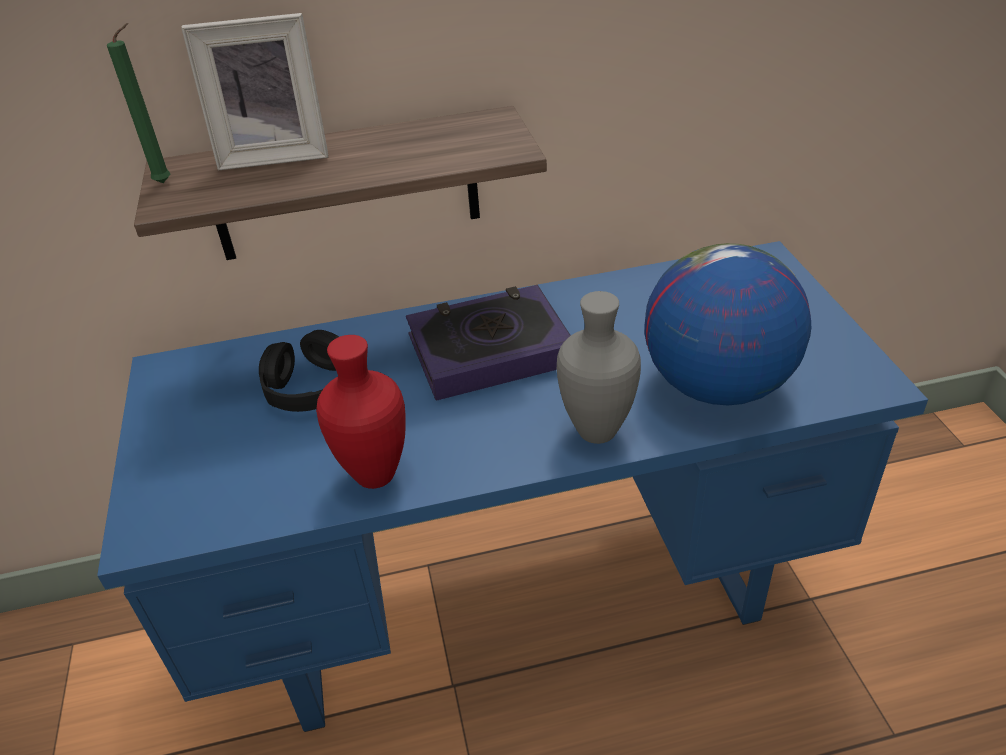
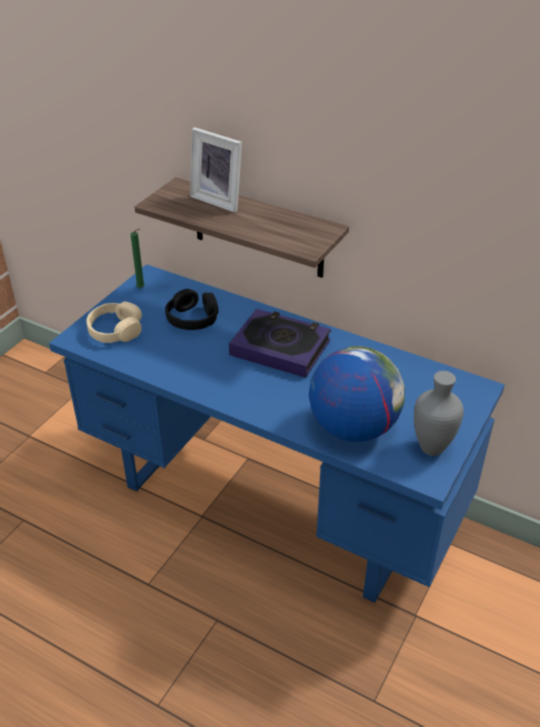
camera: 40 degrees right, 0 degrees up
(166, 182) = (167, 192): green candle -> green candle (142, 288)
(204, 478) = (115, 330): none -> beige headphones
(378, 475) = (171, 370): red vase -> none
(595, 430) = (273, 409): grey vase -> grey vase (431, 447)

